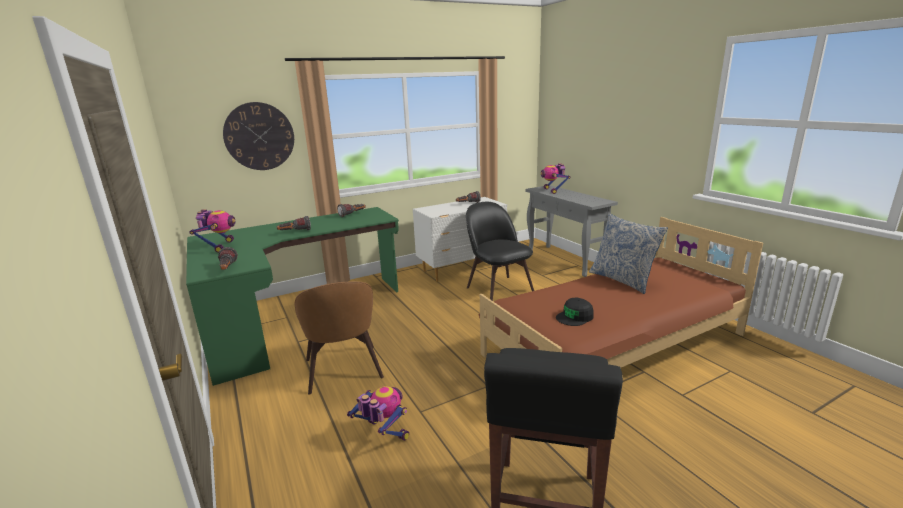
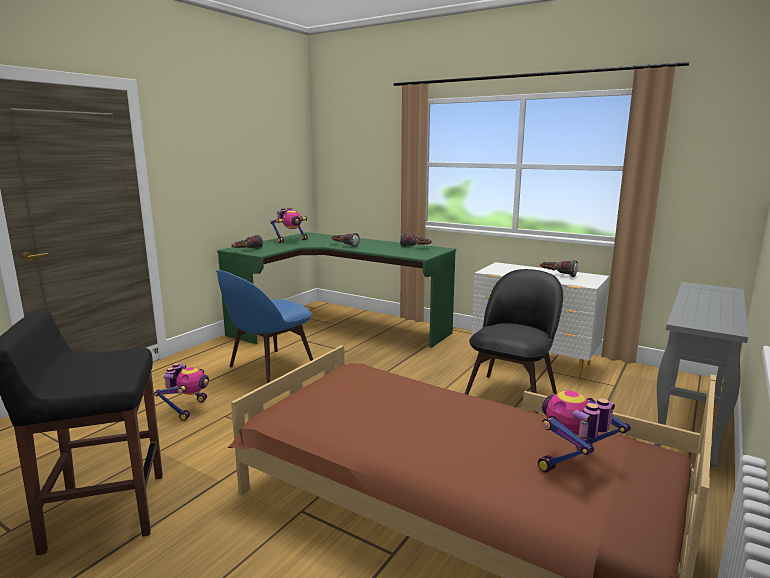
camera: 60 degrees right, 5 degrees down
(259, 136) = (373, 157): wall clock -> none
(343, 371) = (269, 368): brown chair -> blue chair
(553, 191) = (709, 295): toy robot -> toy robot (573, 464)
(575, 317) = (342, 408): black cap -> none
(622, 280) = (508, 427): pillow -> none

